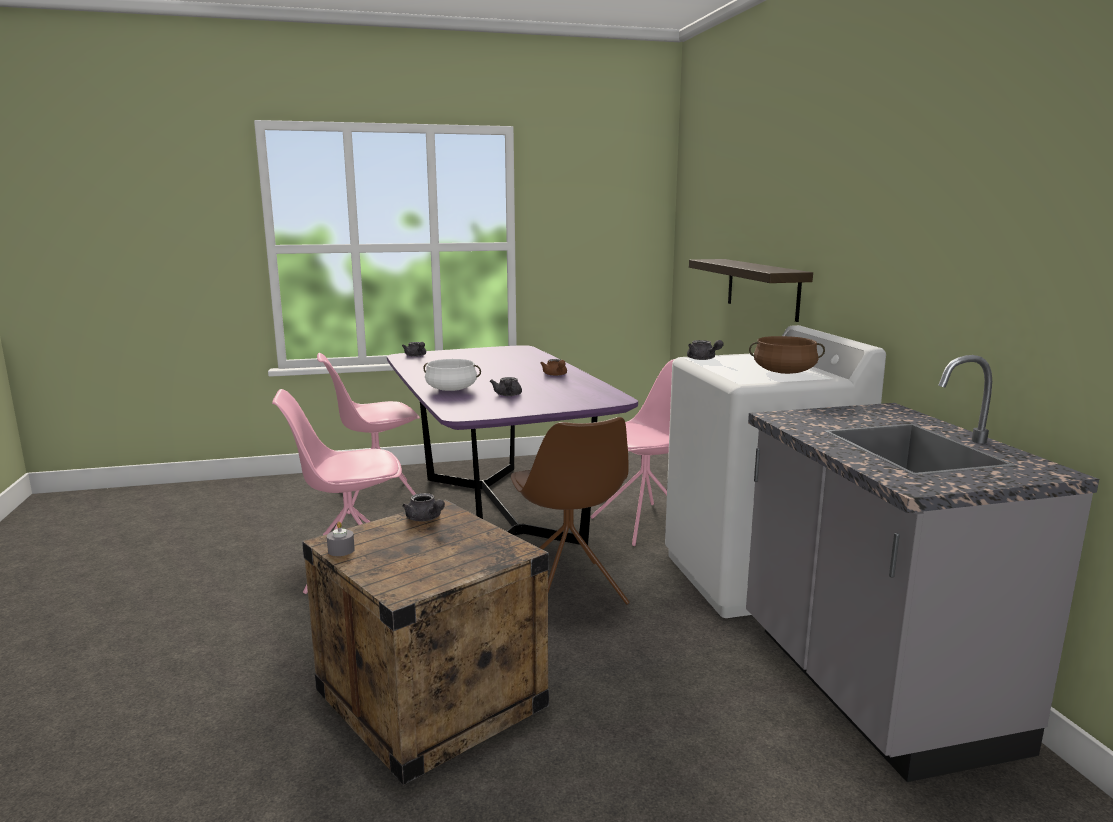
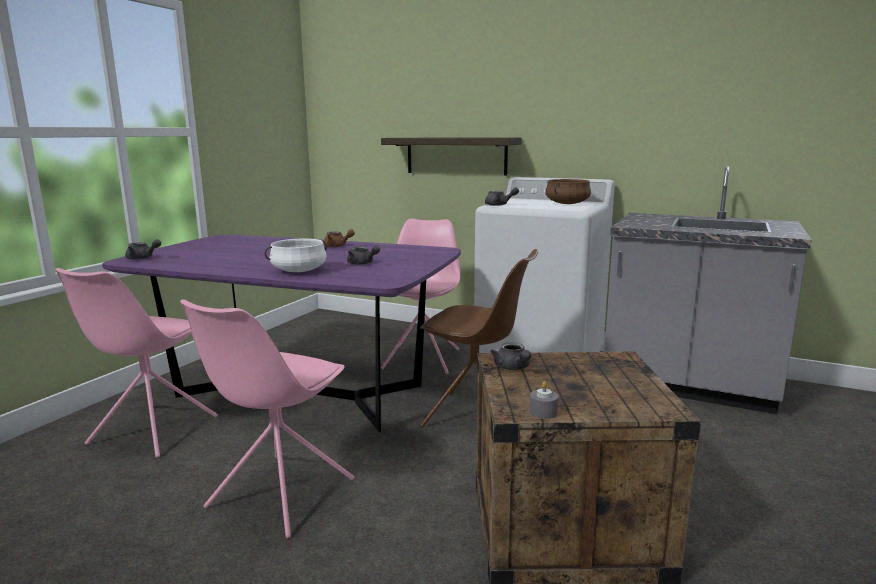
camera: 50 degrees left, 0 degrees up
(425, 519) = (513, 368): grey teapot -> grey teapot turned 75 degrees clockwise

